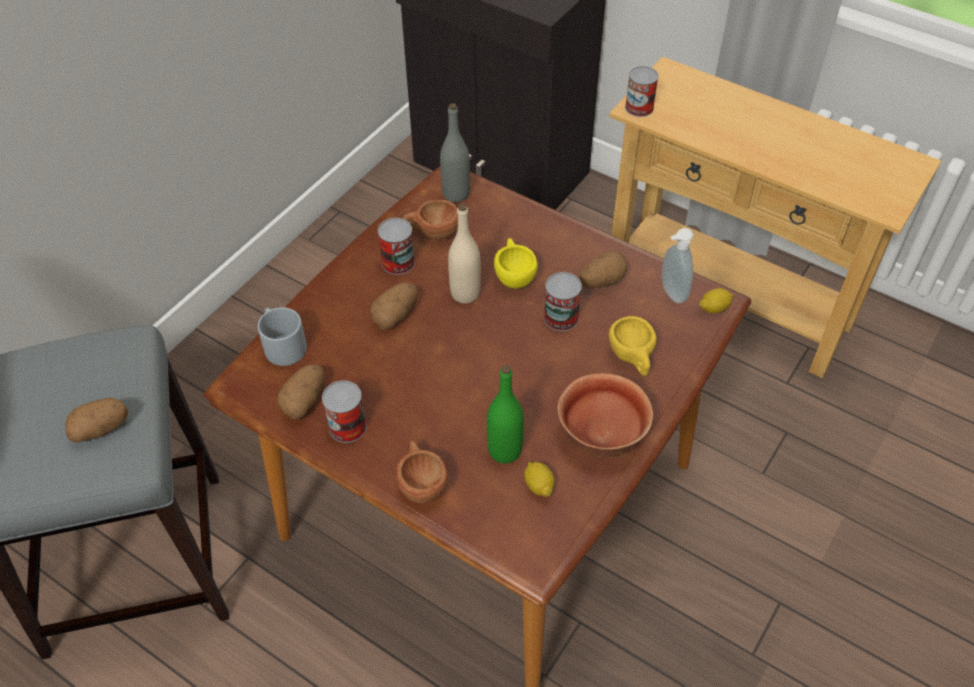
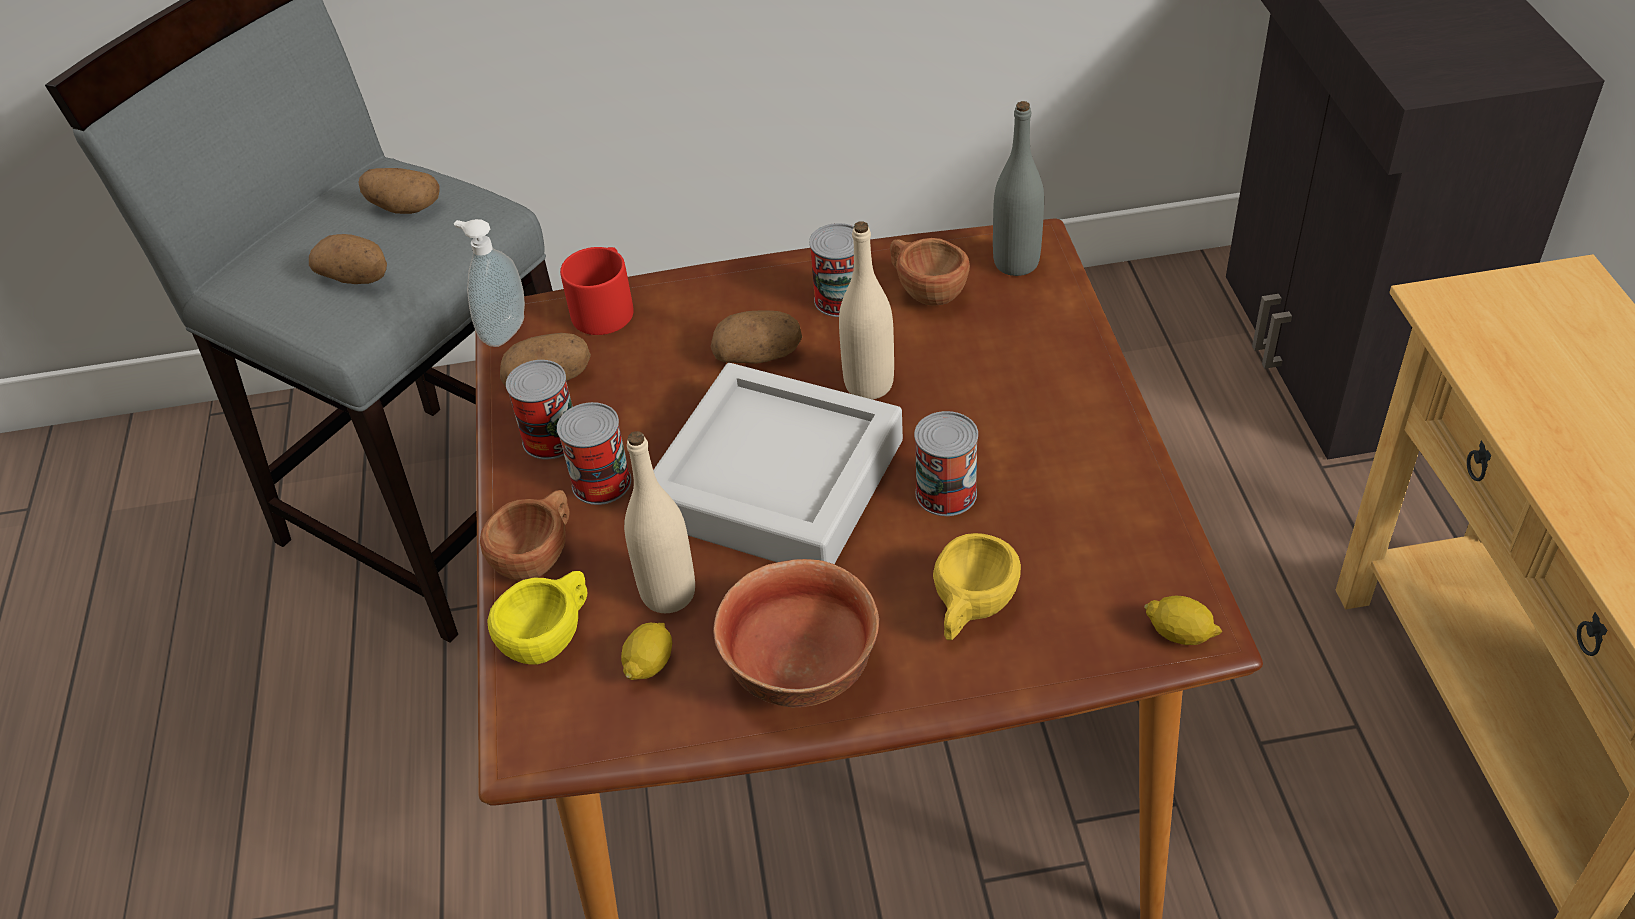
camera: 50 degrees right, 5 degrees down
(281, 345) = (605, 307): grey mug -> red mug
(483, 366) = (776, 481): none -> grey tray
(504, 450) = (668, 594): green bottle -> beige bottle
(514, 275) = (957, 403): yellow cup -> yellow cup (551, 636)
(601, 281) = (1063, 486): potato -> potato (403, 208)
(639, 108) = (1450, 304): can -> can (601, 482)
(671, 293) = (1140, 569): soap dispenser -> soap dispenser (502, 331)

